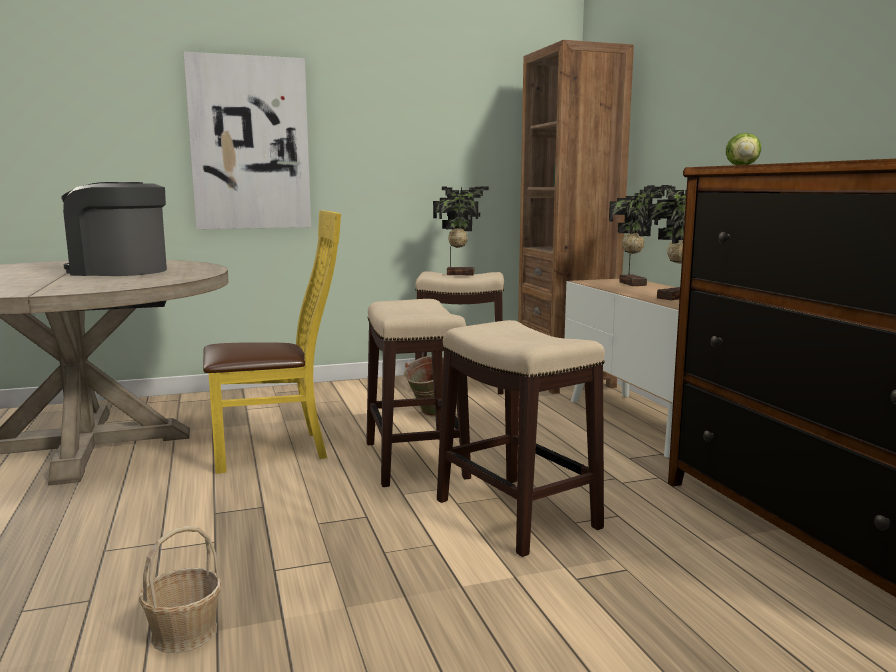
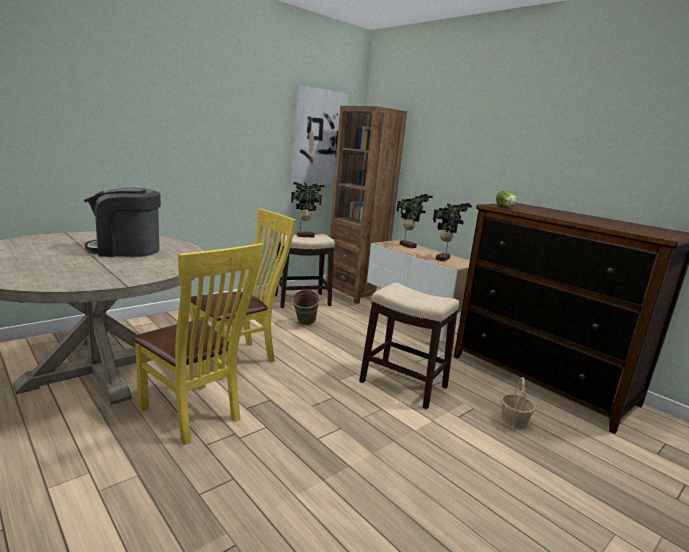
camera: 25 degrees left, 5 degrees up
(133, 512) = (194, 415): none -> yellow chair
(184, 633) = (308, 486): basket -> basket (513, 421)
(250, 144) = (177, 150): picture -> picture (318, 138)
(415, 459) = (324, 356): stool -> none

